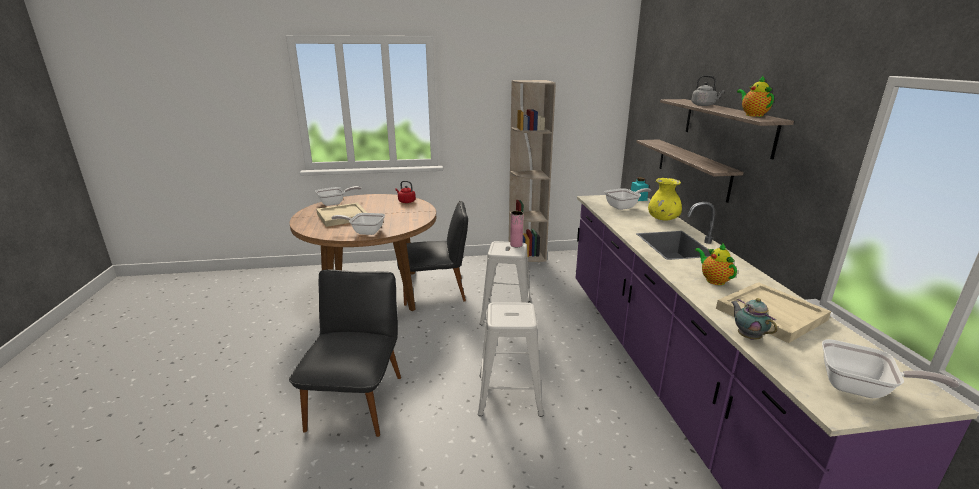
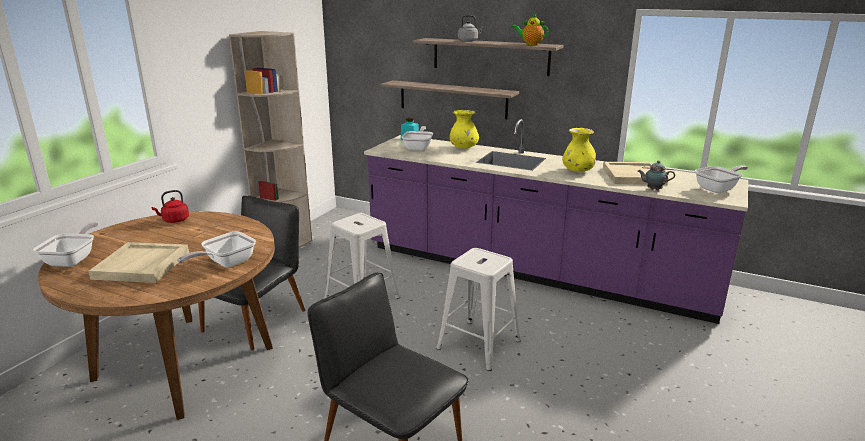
camera: 55 degrees left, 0 degrees up
(516, 245) = (358, 217): pink vase -> none
(713, 280) = (577, 171): teapot -> yellow vase

